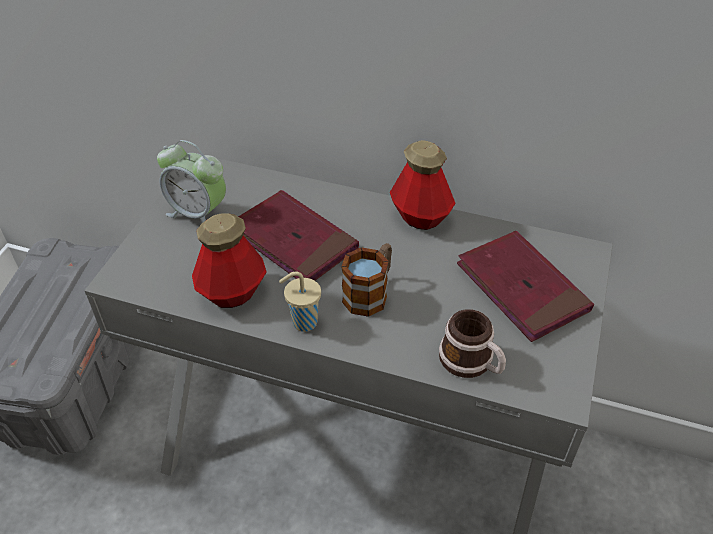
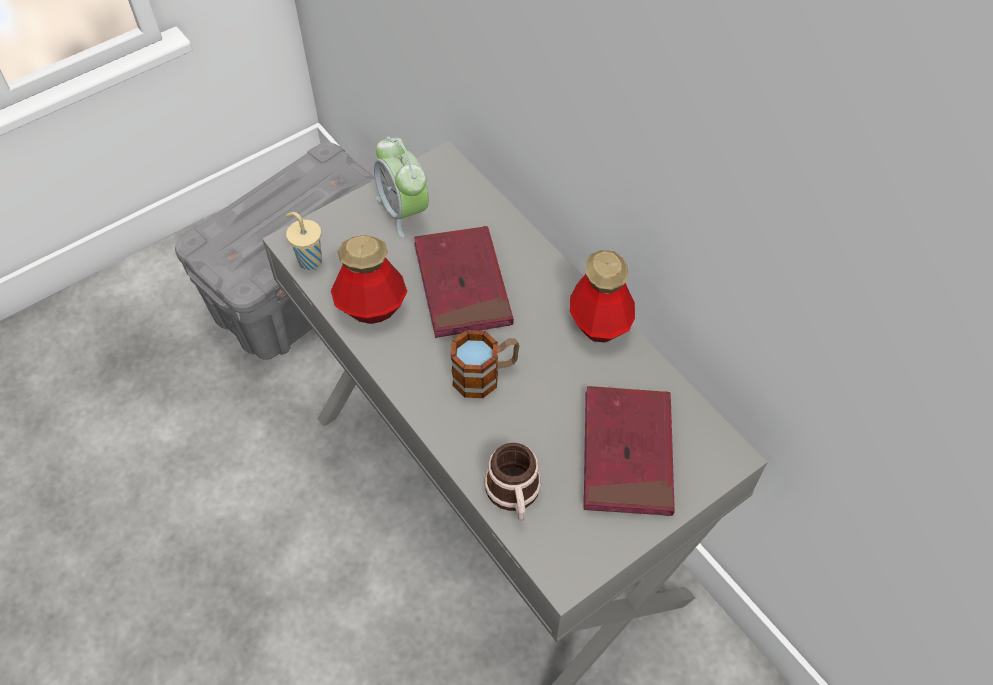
camera: 35 degrees right, 10 degrees up
(303, 322) = (406, 370): beige cup -> beige cup (309, 260)

